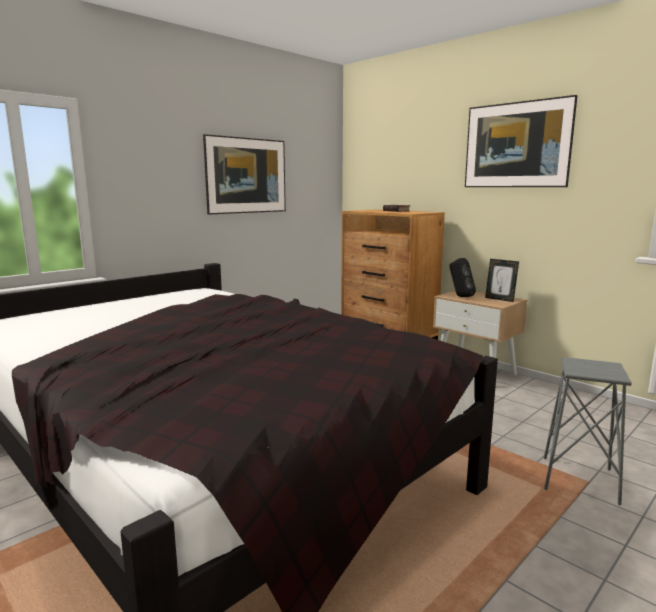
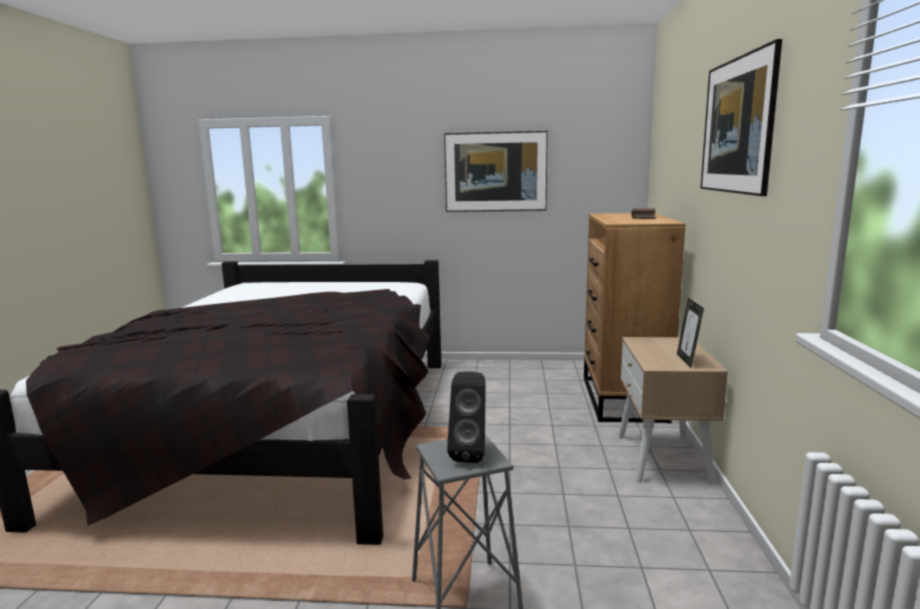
camera: 50 degrees right, 0 degrees up
(460, 296) = (650, 344): black speaker -> black speaker (470, 454)

